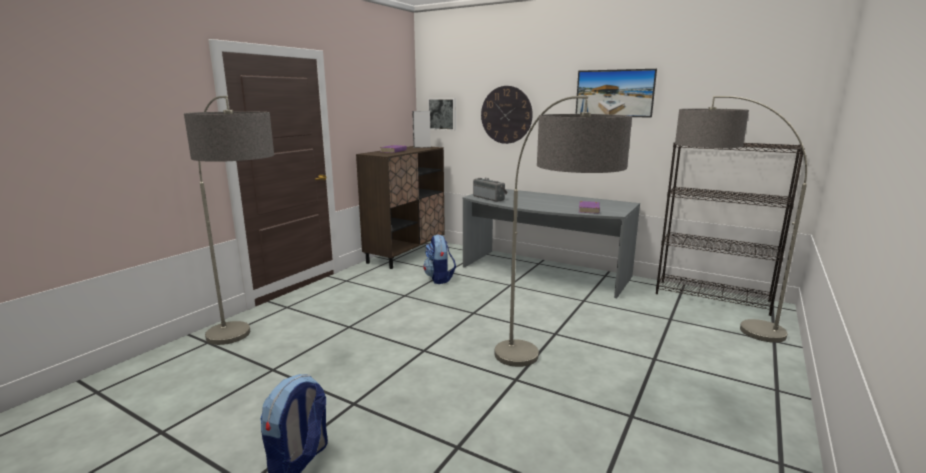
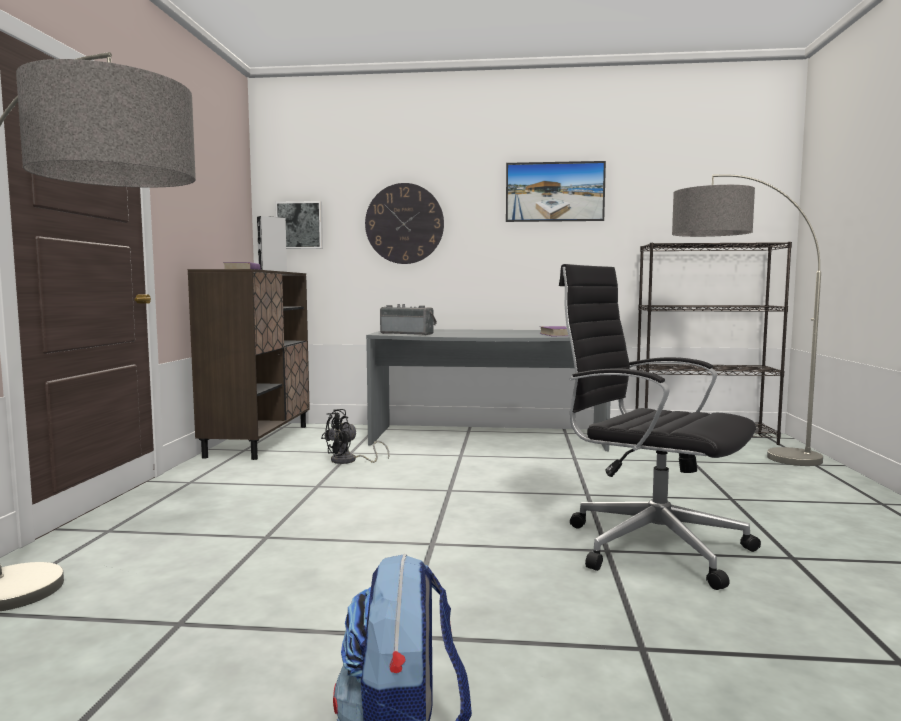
camera: 25 degrees left, 10 degrees down
(439, 278) = (349, 461): backpack -> black fan
(547, 382) = (650, 545): floor lamp -> black office chair

